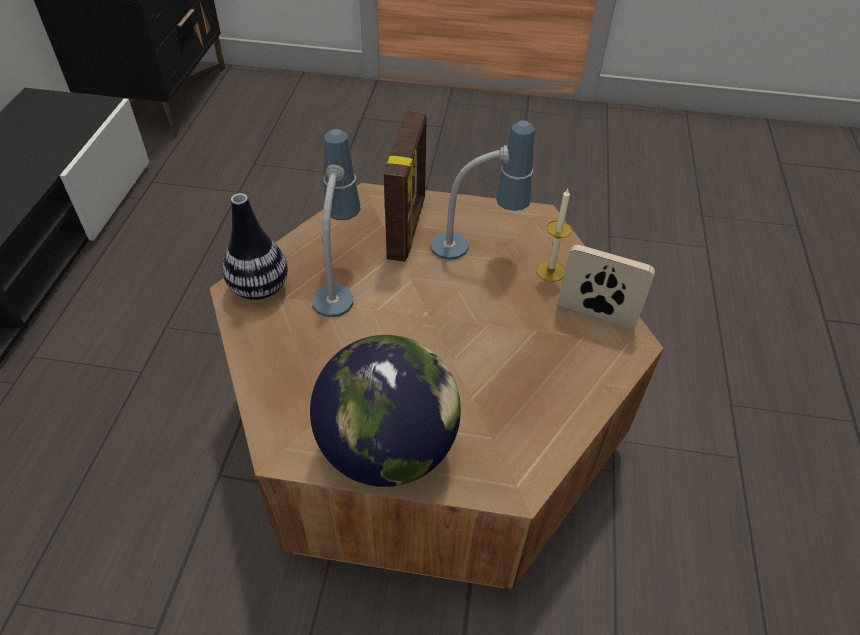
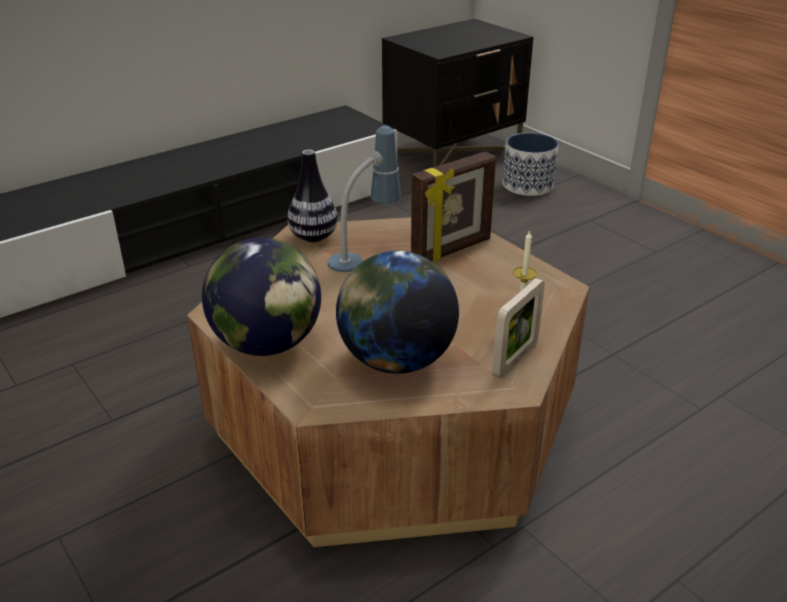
camera: 45 degrees right, 15 degrees down
(272, 103) = (528, 185): none -> planter
(476, 248) = (484, 282): table lamp -> none
(516, 382) = (396, 360): none -> globe
(596, 315) = (515, 360): picture frame -> picture frame turned 60 degrees clockwise

